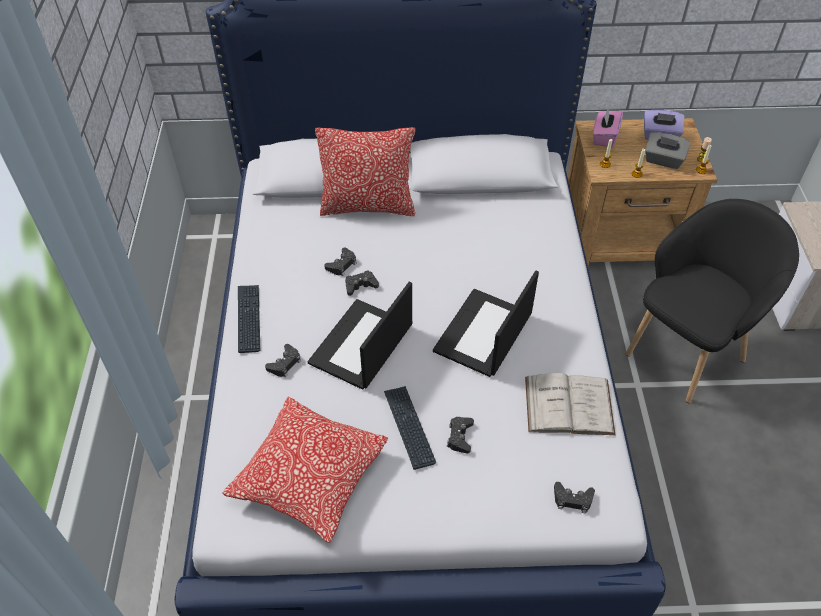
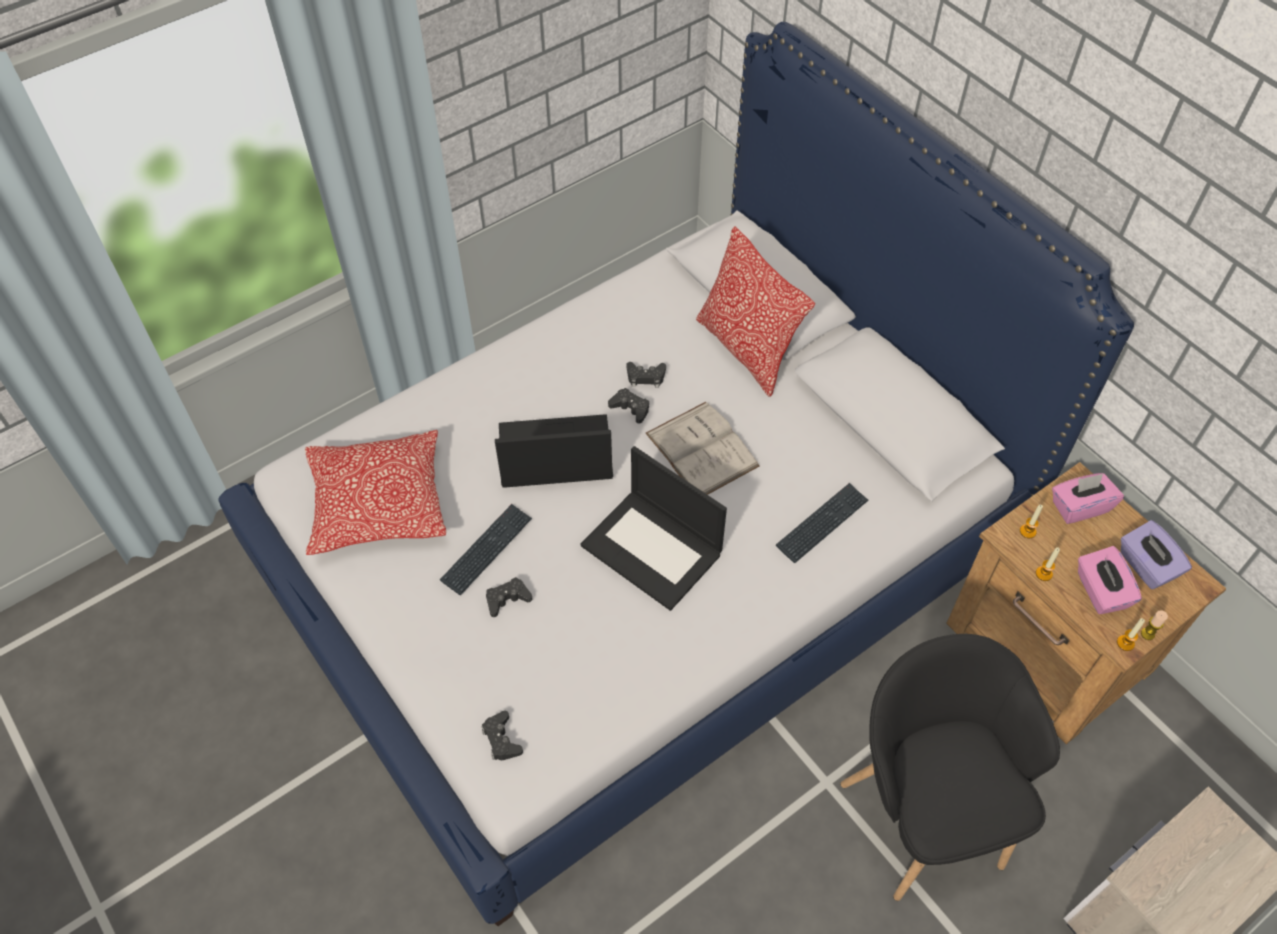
camera: 55 degrees right, 5 degrees up
(249, 319) = (518, 349): keyboard -> keyboard (822, 523)
(285, 364) = (487, 408): black game controller -> none
(483, 334) = (653, 549): laptop -> laptop turned 135 degrees counterclockwise
(568, 405) = (619, 678): white book -> white book (702, 449)
(663, 160) = (1100, 591): grey tissue box -> pink tissue box
(686, 353) = (922, 816): black armchair -> black armchair turned 120 degrees counterclockwise

